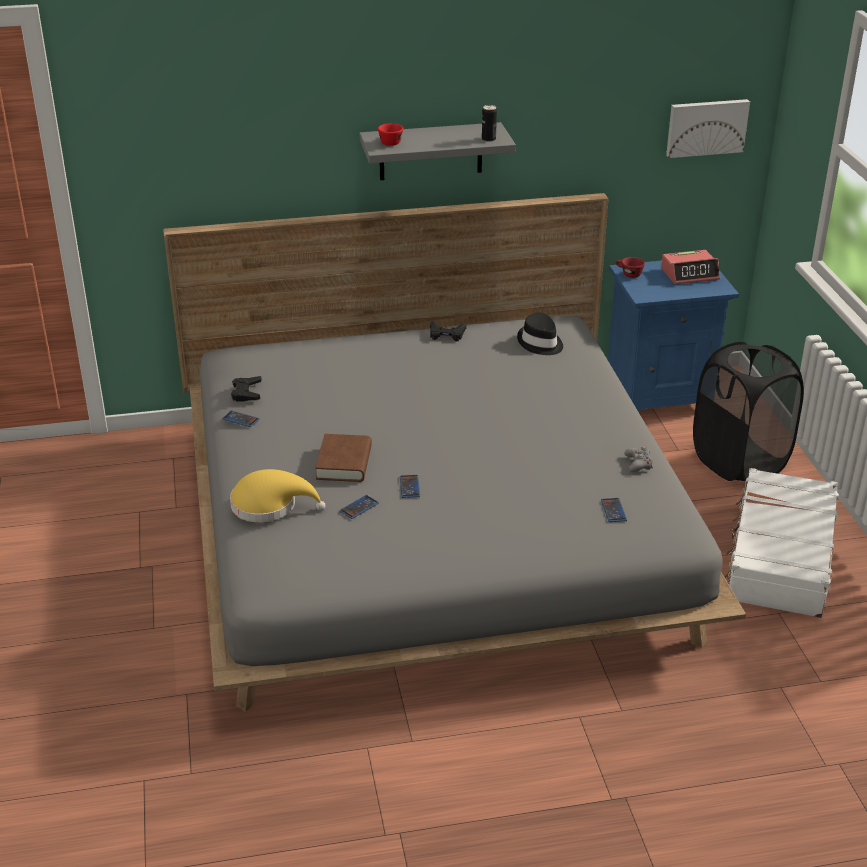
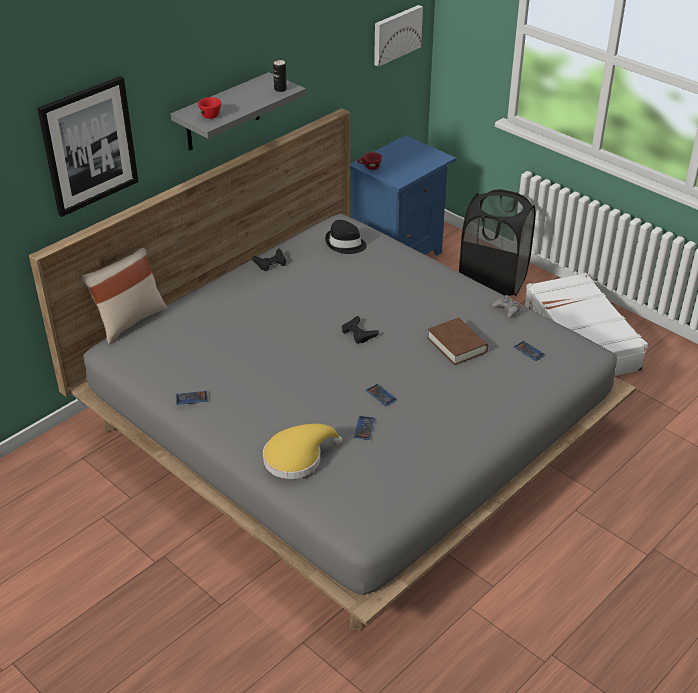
camera: 35 degrees left, 5 degrees up
(246, 392) = (170, 373): black game controller -> black game controller (358, 333)
(252, 138) = (89, 146): none -> picture
(267, 338) = (129, 320): none -> beige pillow
(344, 463) = (314, 398): brown book -> brown book (457, 345)
(690, 274) = (409, 153): alarm clock -> none

